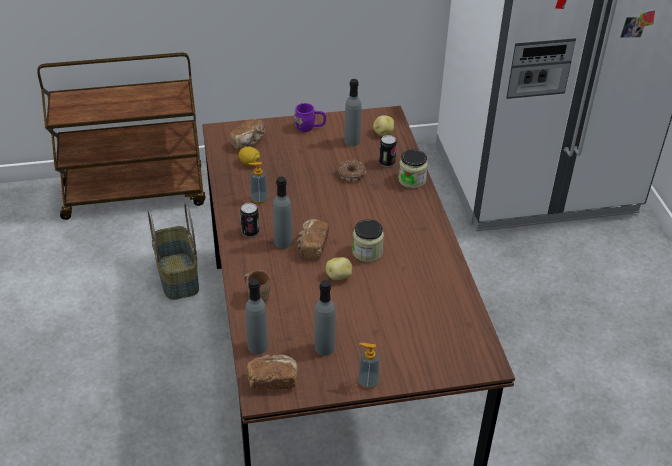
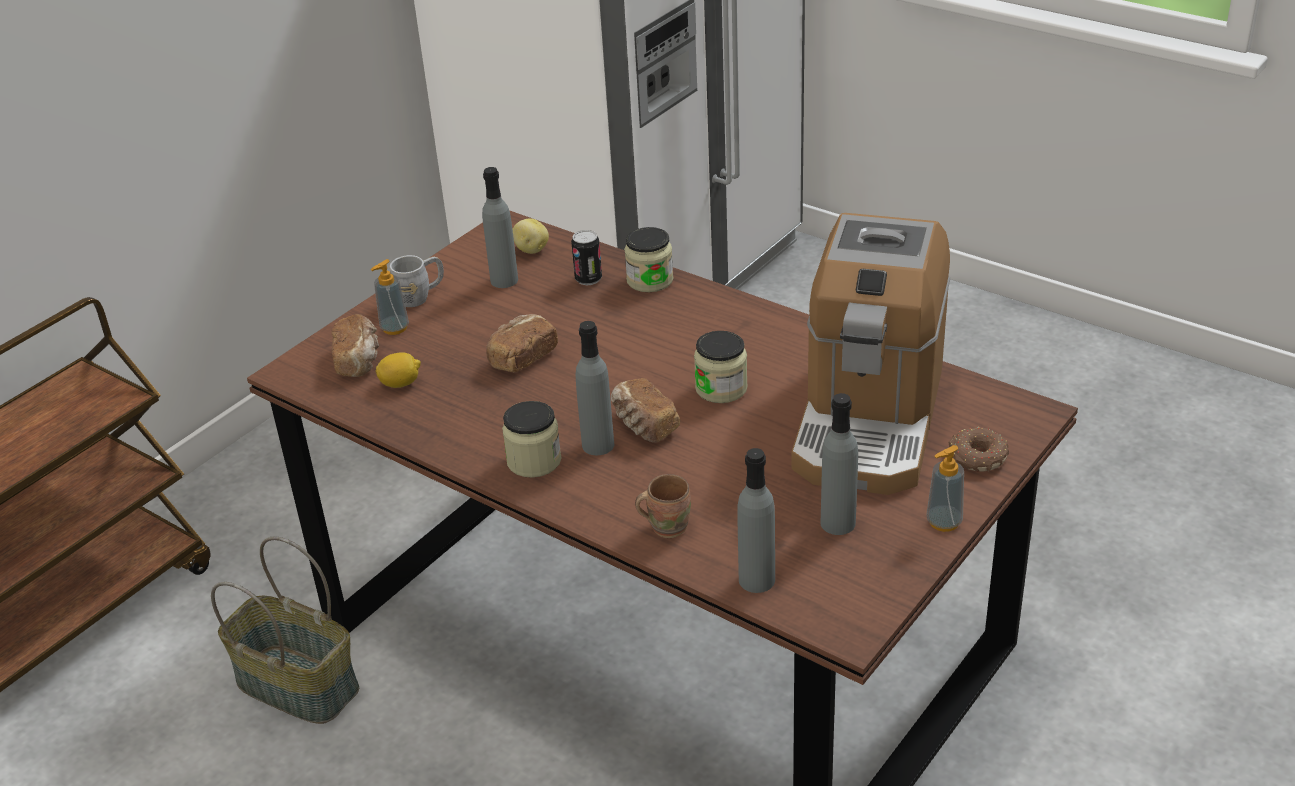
camera: 40 degrees left, 5 degrees down
(250, 232) = (534, 461): can -> jar
(259, 199) = (484, 417): soap dispenser -> soap dispenser (394, 328)
(272, 380) = (835, 602): bread -> bread (521, 357)
(309, 127) = (420, 296): purple mug -> grey mug
(339, 276) = (730, 436): potato -> none
(350, 174) = (562, 317): donut -> donut (976, 457)
(408, 312) = (869, 419): none -> coffee machine

